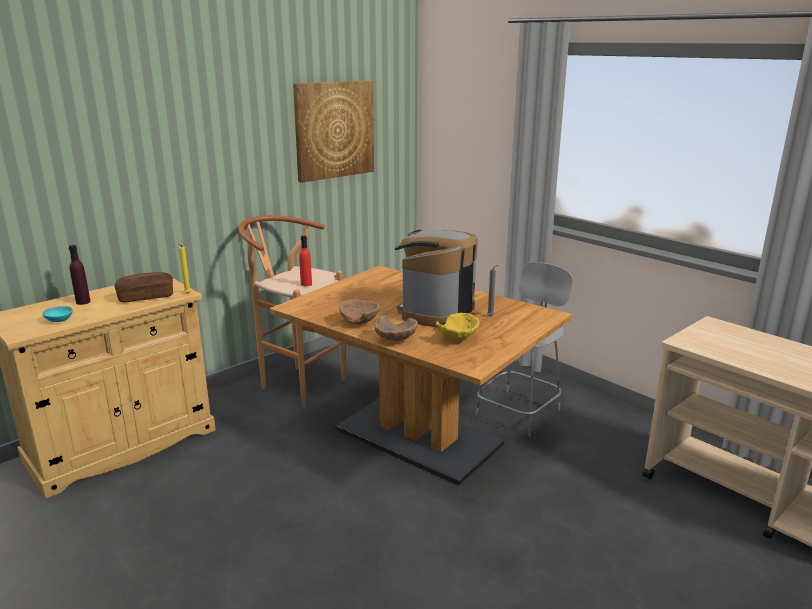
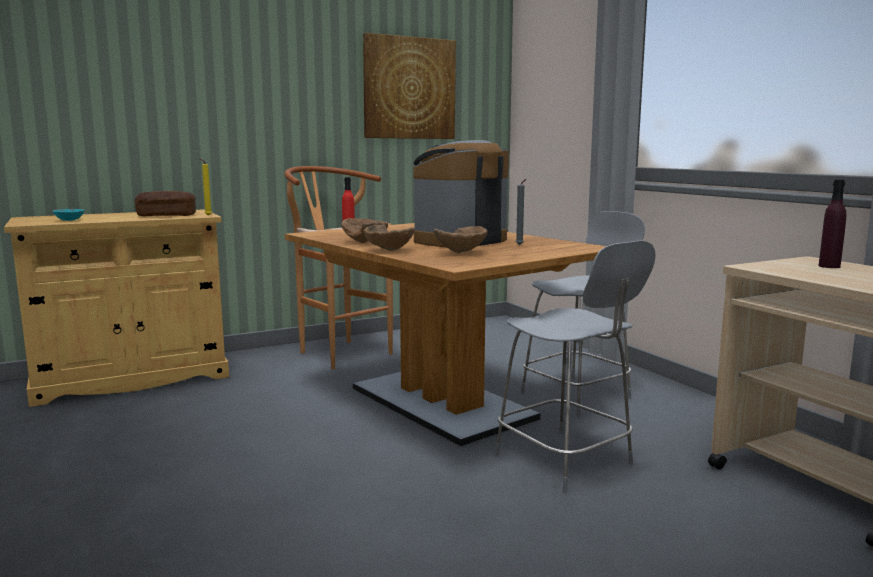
camera: 15 degrees right, 10 degrees down
(83, 302) = (106, 215): purple bottle -> purple bottle (829, 266)
(458, 339) = (461, 253): yellow bowl -> brown bowl
(543, 488) = (566, 461): none -> grey stool

